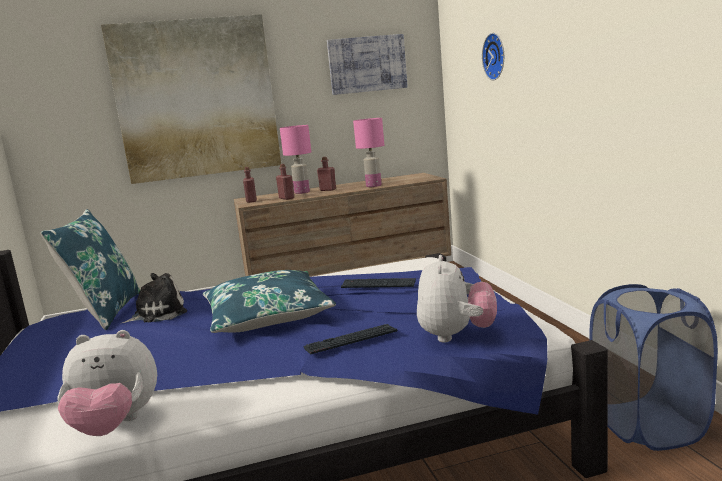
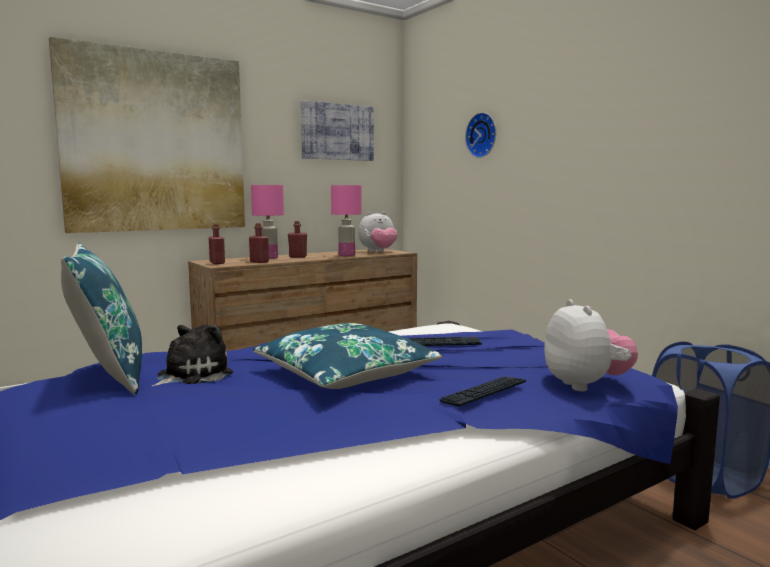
camera: 20 degrees left, 5 degrees down
(115, 426) = (279, 501): plush toy -> plush toy (378, 252)

